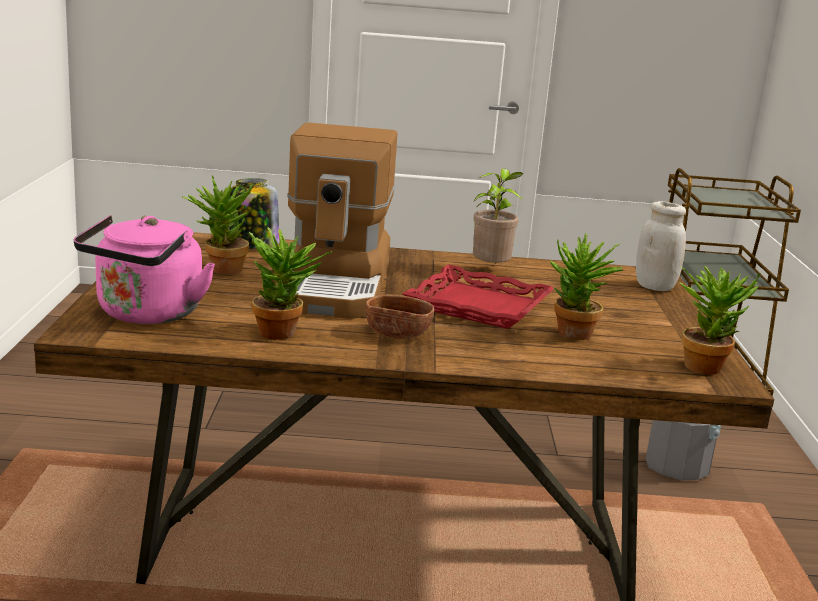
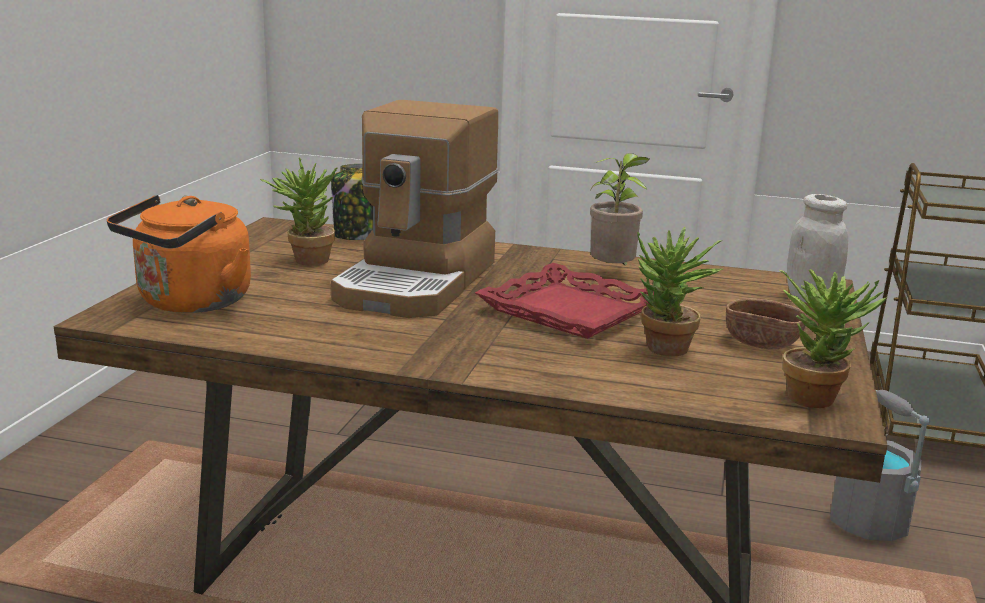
camera: 15 degrees right, 0 degrees up
(146, 315) = (190, 303): pink kettle -> orange kettle
(284, 333) = (321, 330): potted plant -> none
(397, 333) = (450, 337): brown bowl -> brown bowl (762, 343)

